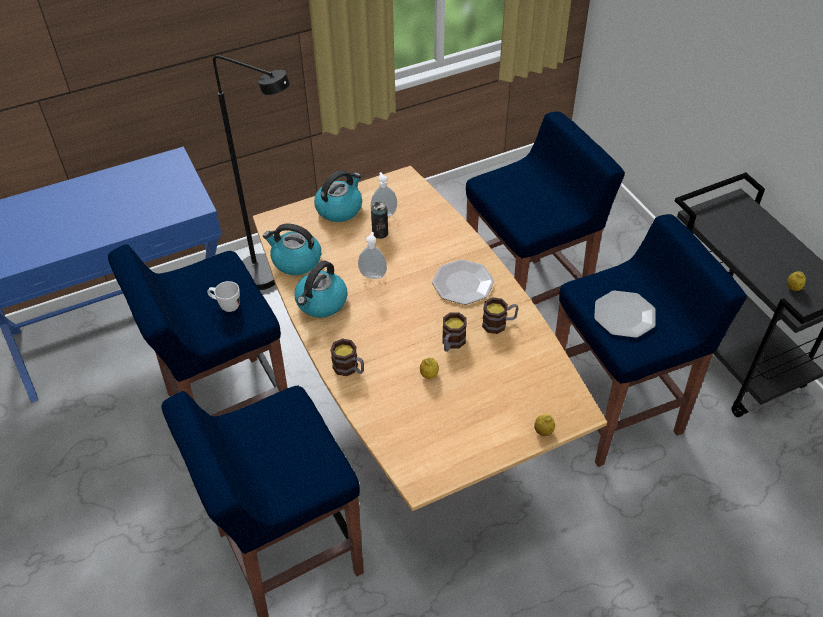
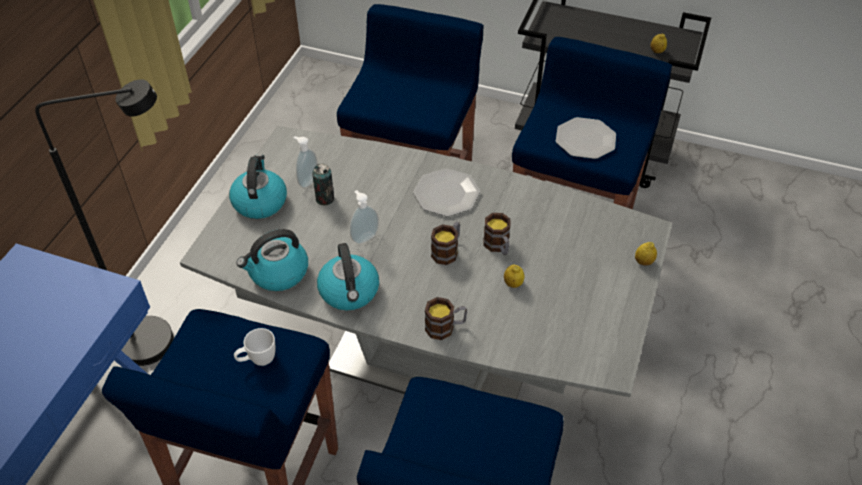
camera: 45 degrees left, 0 degrees up
(413, 416) = (431, 360): brown dining table -> grey dining table
(499, 323) = (513, 206): mug -> mug (447, 251)

